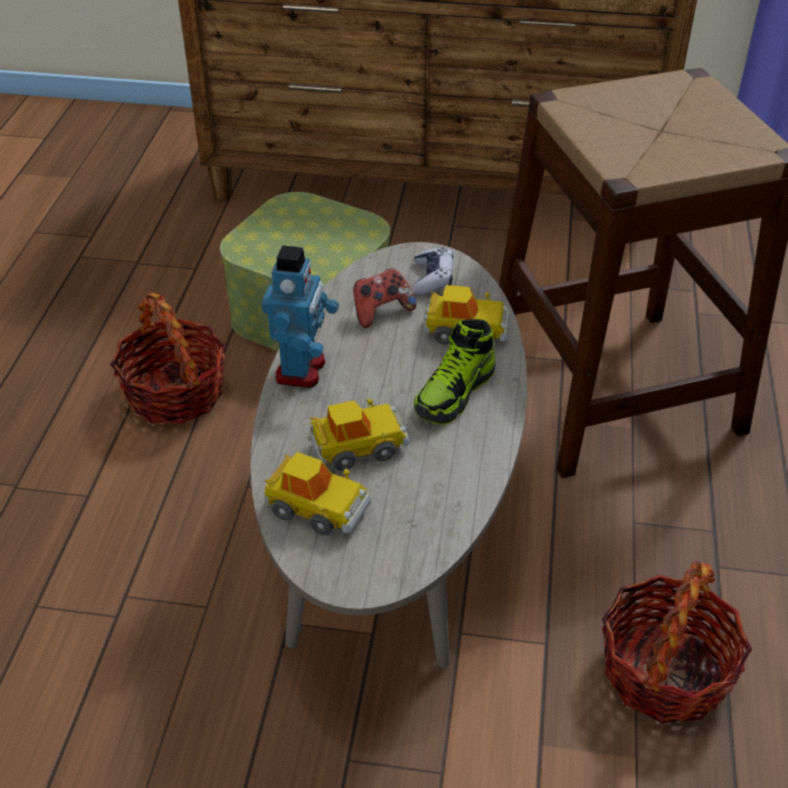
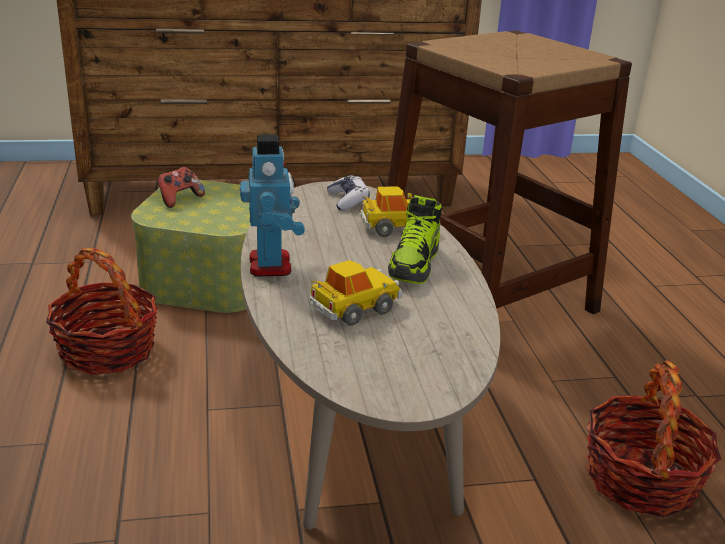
camera: 20 degrees left, 15 degrees down
(316, 507) = (343, 354): toy car -> none
(381, 311) = (318, 223): game controller -> game controller (179, 199)

